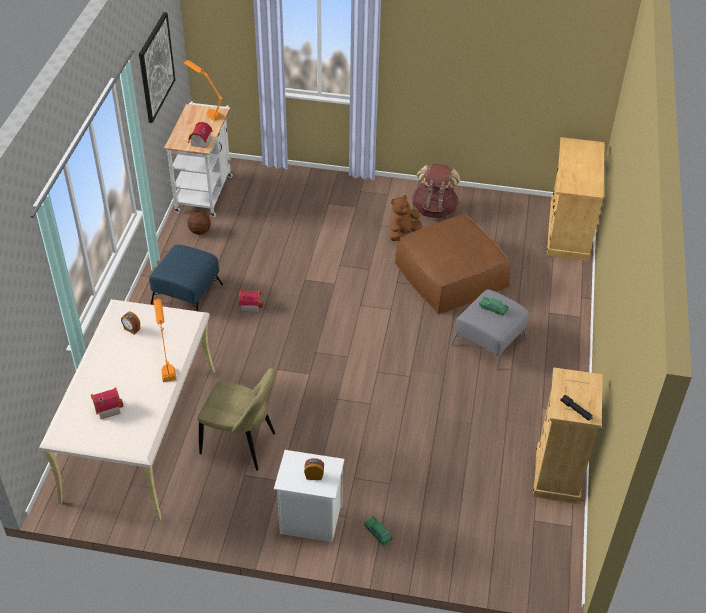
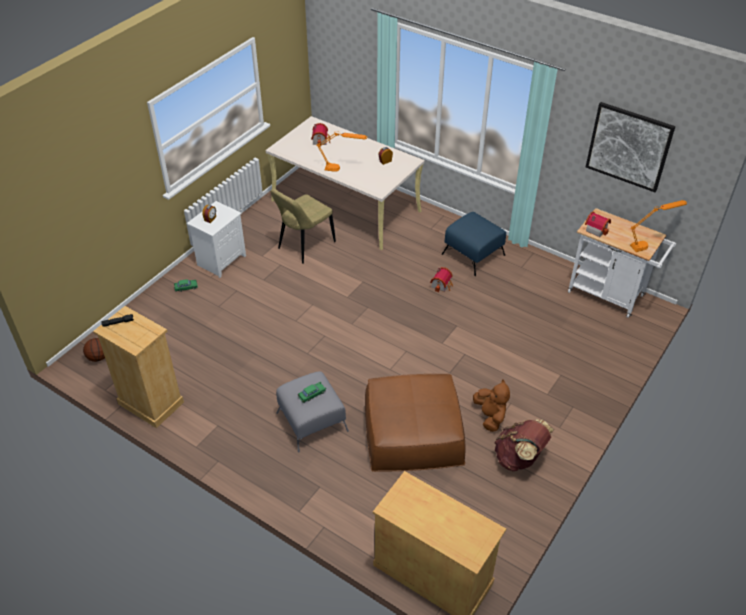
camera: 115 degrees right, 0 degrees up
(200, 231) = (550, 279): basketball -> basketball (98, 357)

